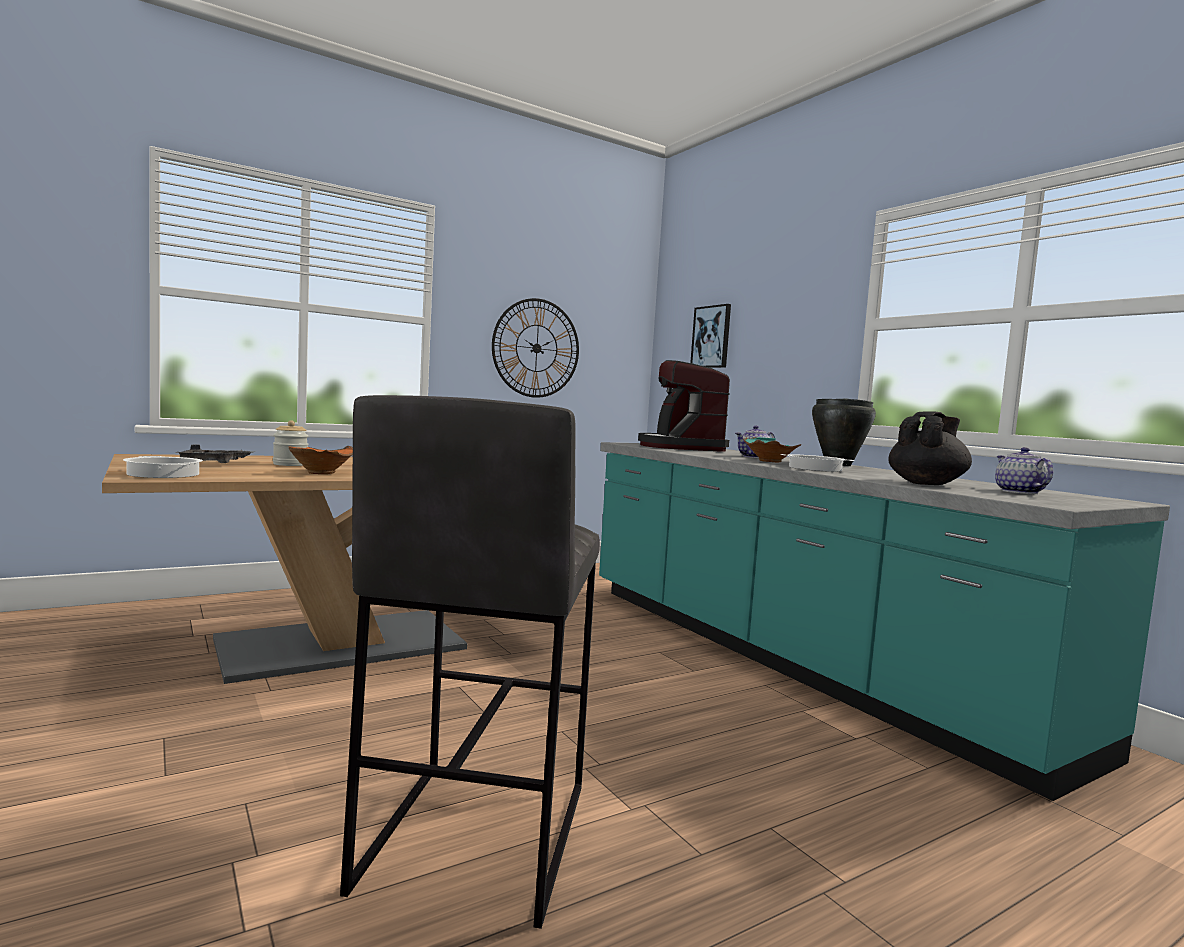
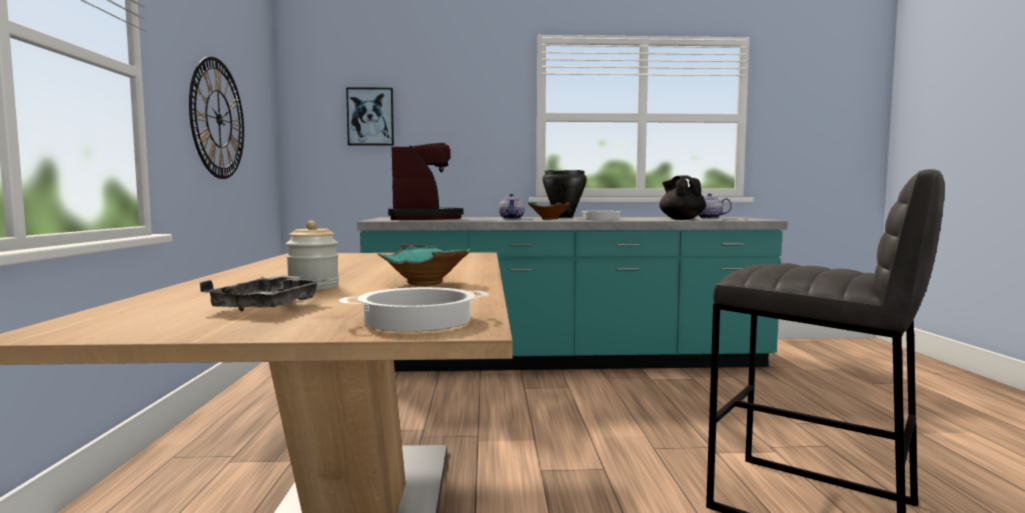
camera: 60 degrees left, 0 degrees up
(323, 473) = (427, 283): orange bowl -> turquoise bowl
(680, 447) = (423, 219): coffee machine -> coffee machine turned 120 degrees counterclockwise

